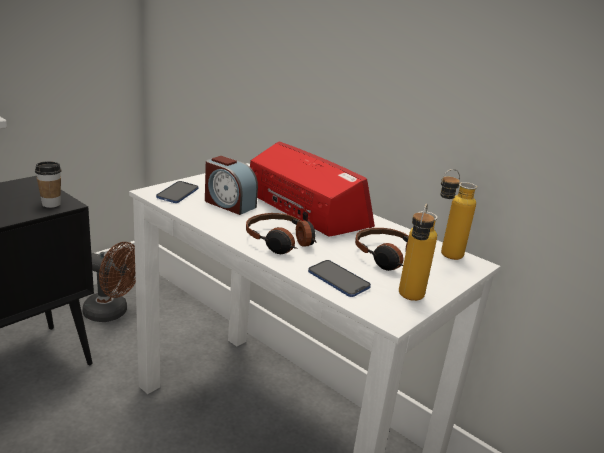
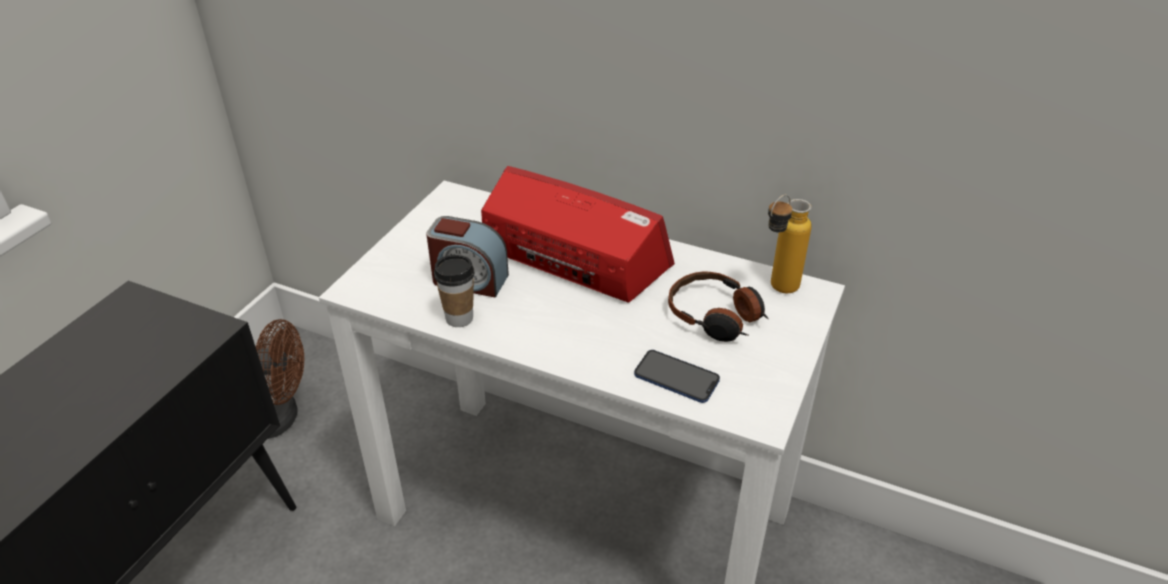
camera: 15 degrees left, 15 degrees up
(51, 204) = (192, 336): cup -> cup (459, 318)
(178, 193) = (389, 280): phone -> none
(280, 241) = (574, 332): headphones -> none
(408, 300) = (769, 383): bottle -> none

